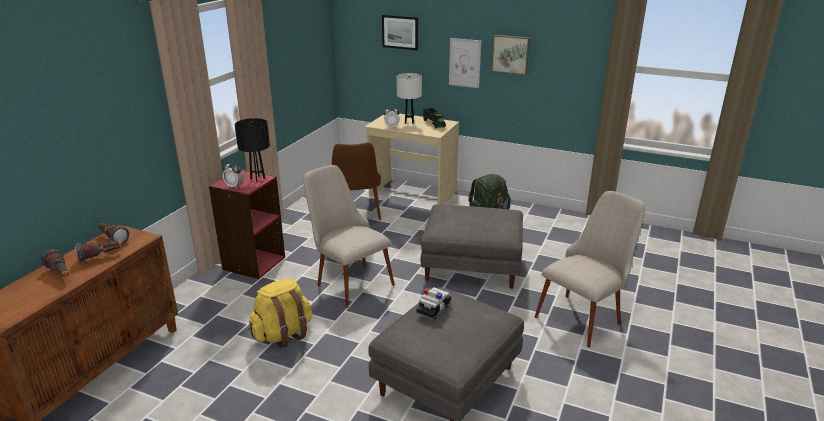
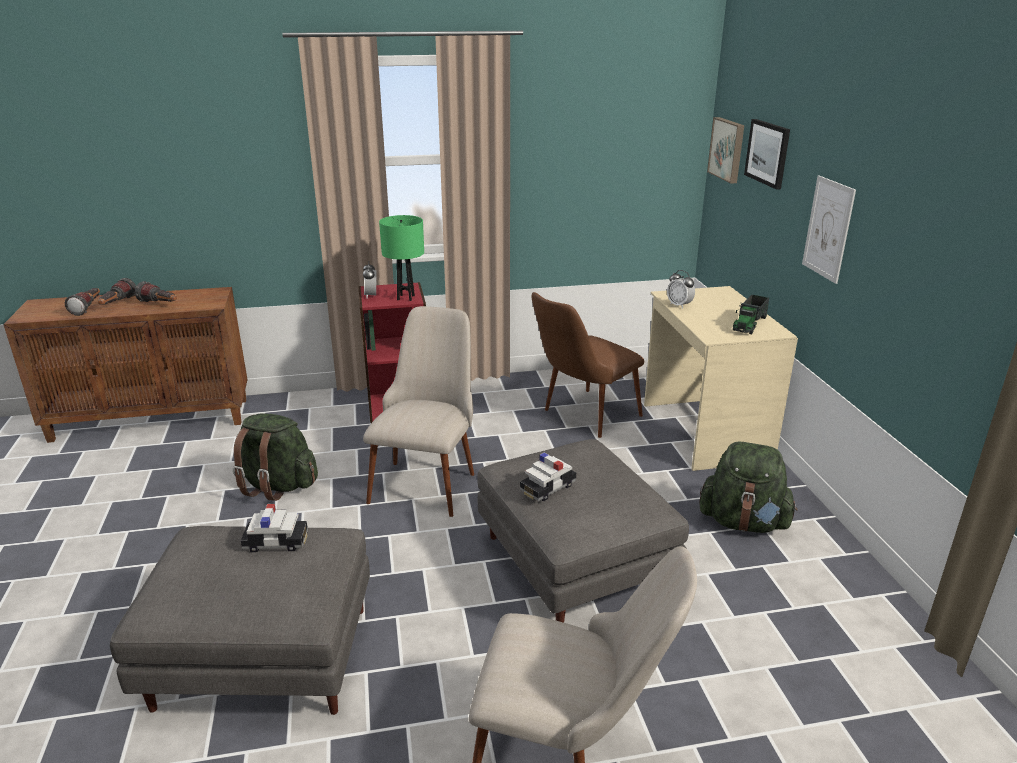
camera: 55 degrees right, 0 degrees up
(112, 239) = (199, 295): flashlight -> flashlight (88, 308)
(257, 178) = (406, 297): black table lamp -> green table lamp
(283, 334) = (277, 486): yellow backpack -> green backpack
(409, 122) = (720, 309): white table lamp -> none
(469, 226) = (547, 488): none -> toy car
(510, 54) = (890, 228): picture -> picture (728, 149)

